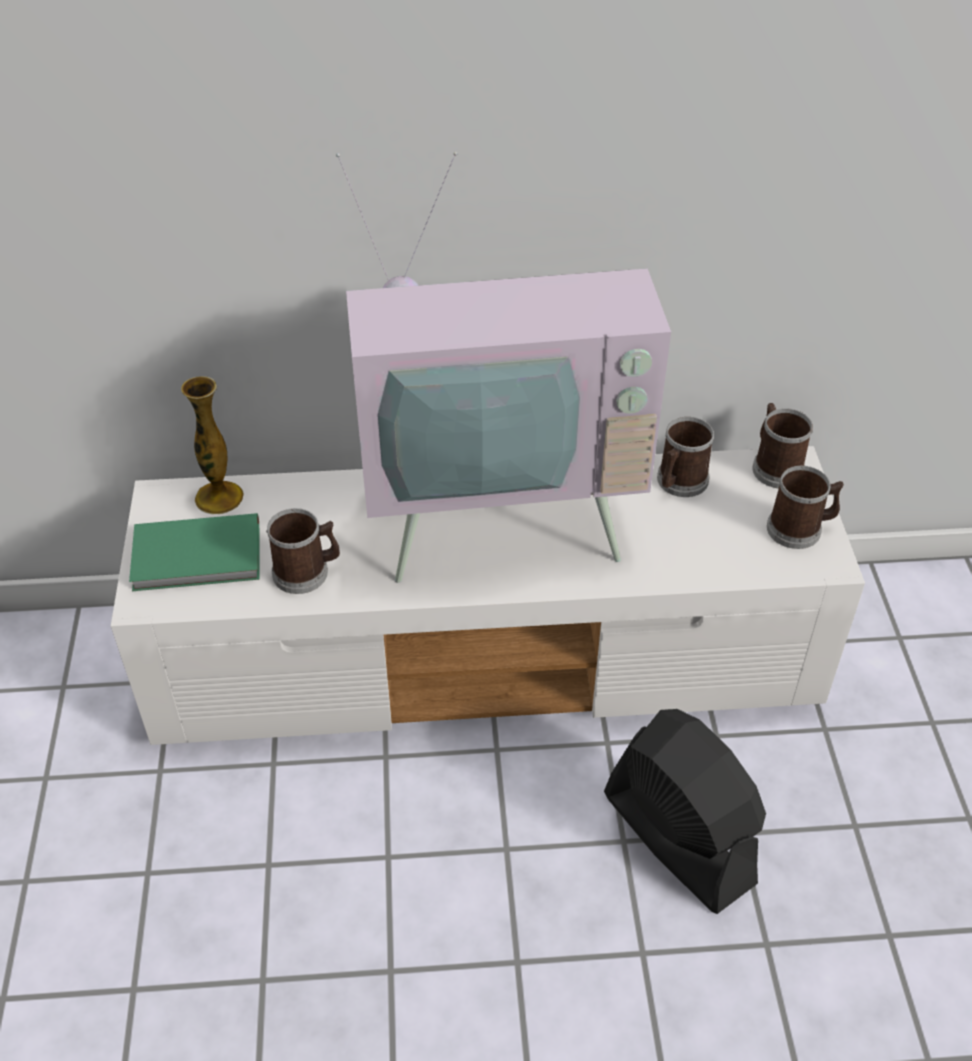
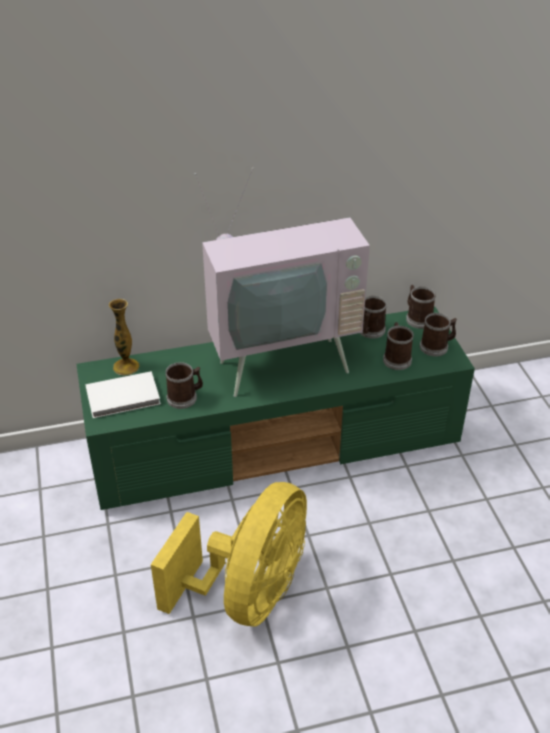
camera: 10 degrees left, 5 degrees down
(199, 557) = (124, 397): green book -> white book
(372, 949) = (248, 593): none -> yellow fan
(490, 657) = (276, 443): white tv stand -> green tv stand
(678, 837) = (397, 517): black fan -> none
(717, 543) = (396, 358): none -> mug

